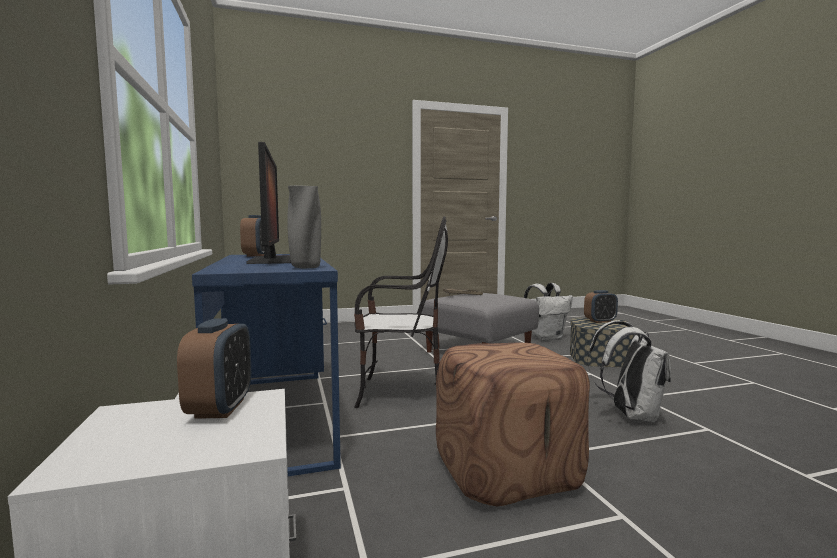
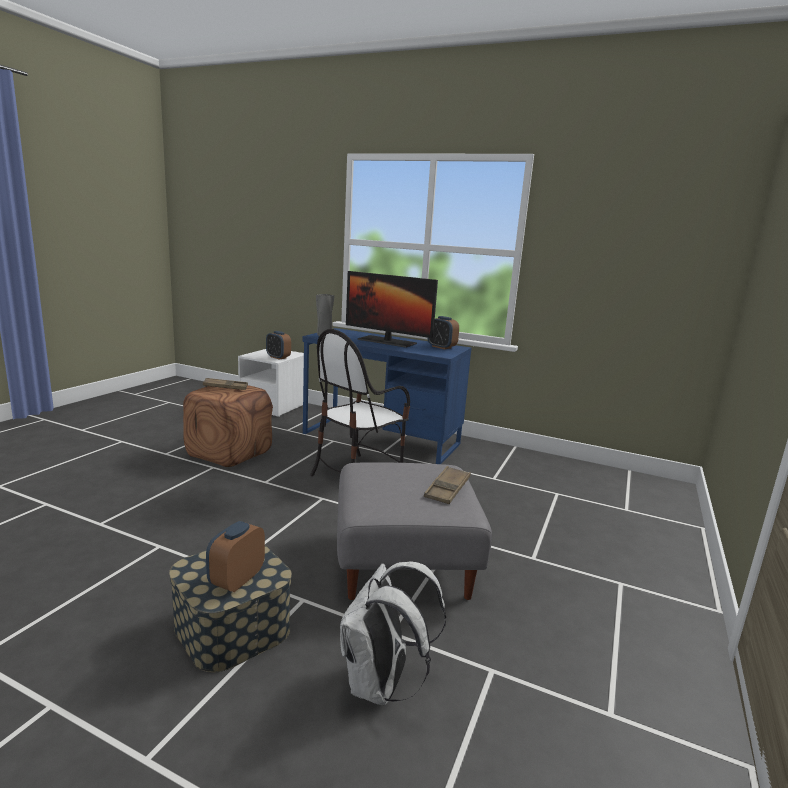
camera: 130 degrees right, 10 degrees up
(506, 357) = (225, 387): none -> brown tray
(630, 415) = (168, 516): white backpack -> none

